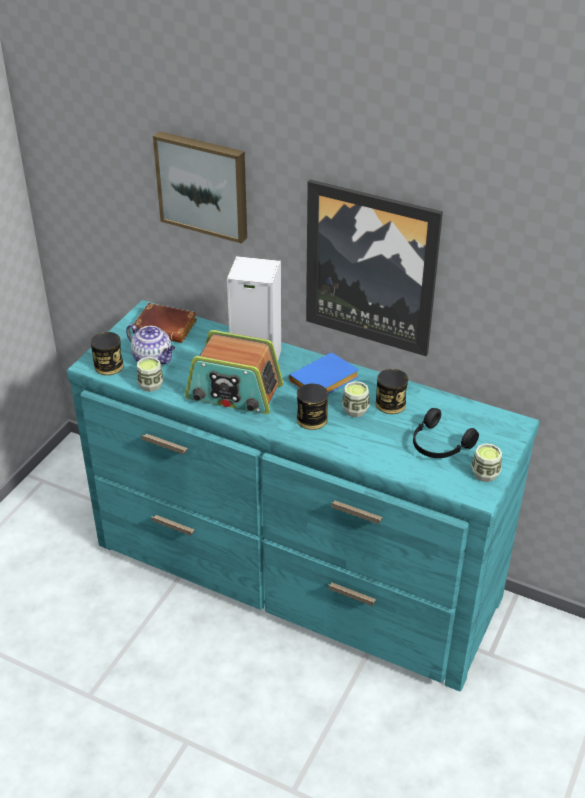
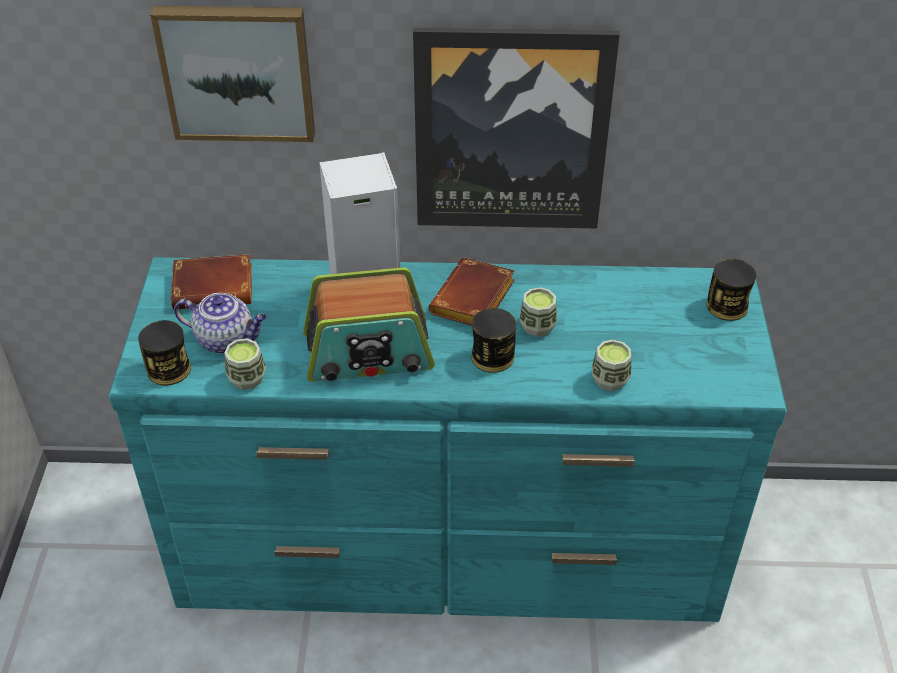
camera: 25 degrees left, 5 degrees up
(323, 383) = (473, 301): blue book -> brown book
(390, 404) = (574, 304): can -> can (727, 306)
(439, 445) = (666, 339): black headphones -> none
(485, 474) = (743, 359): cup -> cup (610, 379)

